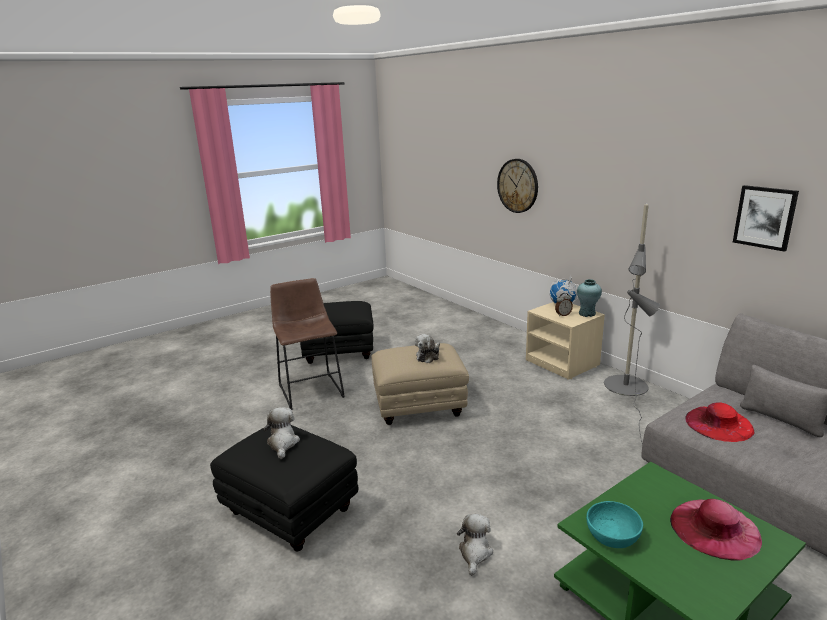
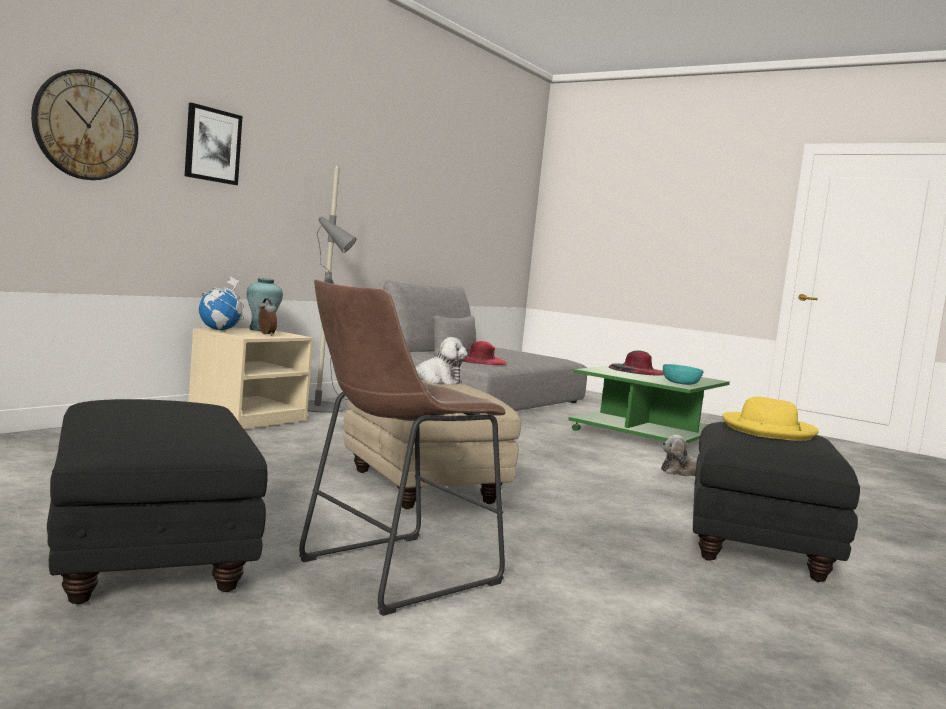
camera: 110 degrees left, 15 degrees down
(282, 443) = (768, 431): plush toy -> yellow hat
(715, 528) = (637, 370): pink hat -> black hat
(765, 217) = (391, 186): picture -> picture (212, 145)

